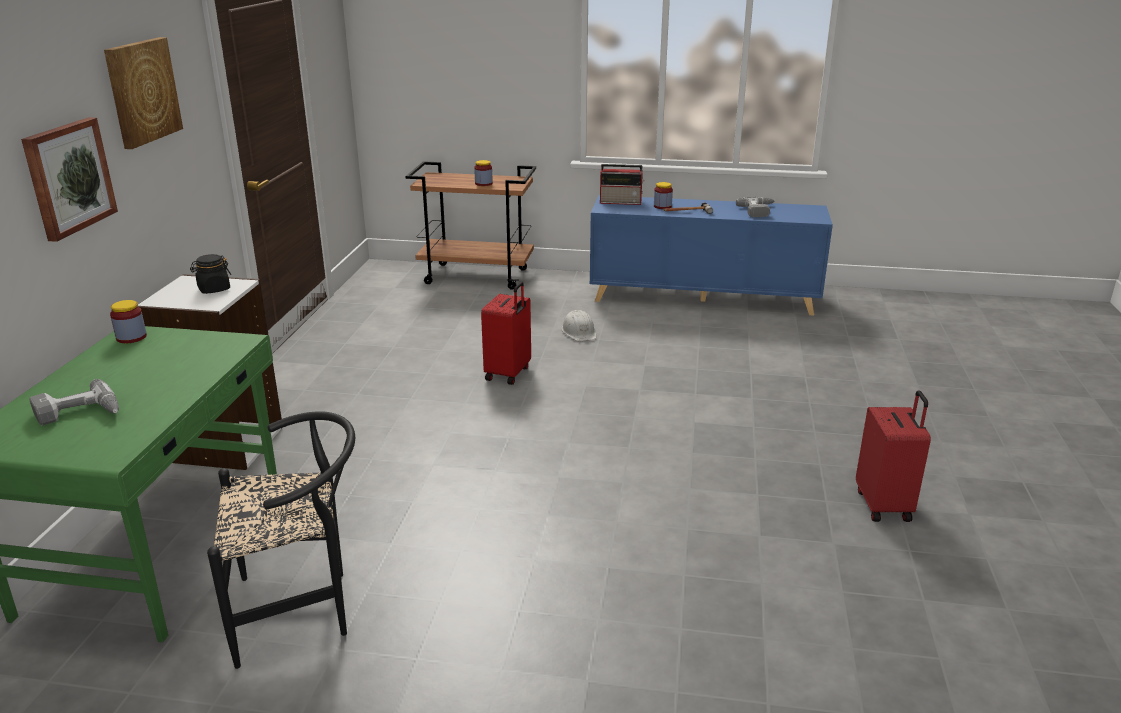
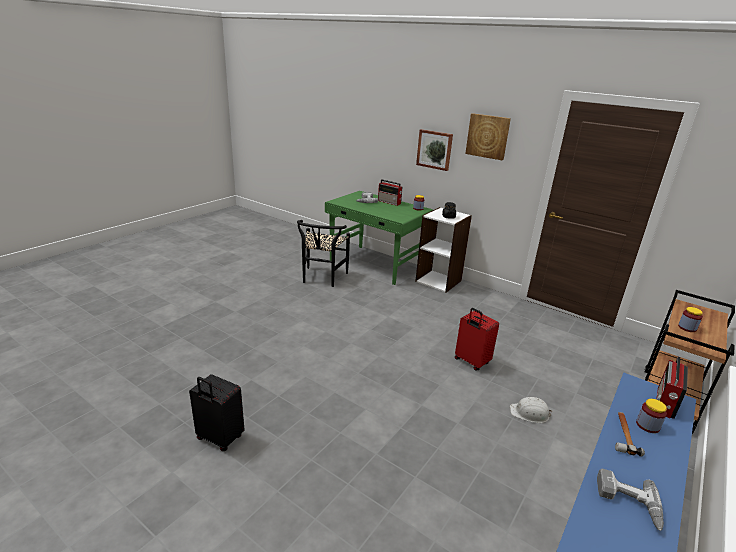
camera: 115 degrees right, 0 degrees up
(83, 378) = (389, 202): none -> radio
(884, 505) = (219, 438): red suitcase -> black suitcase

